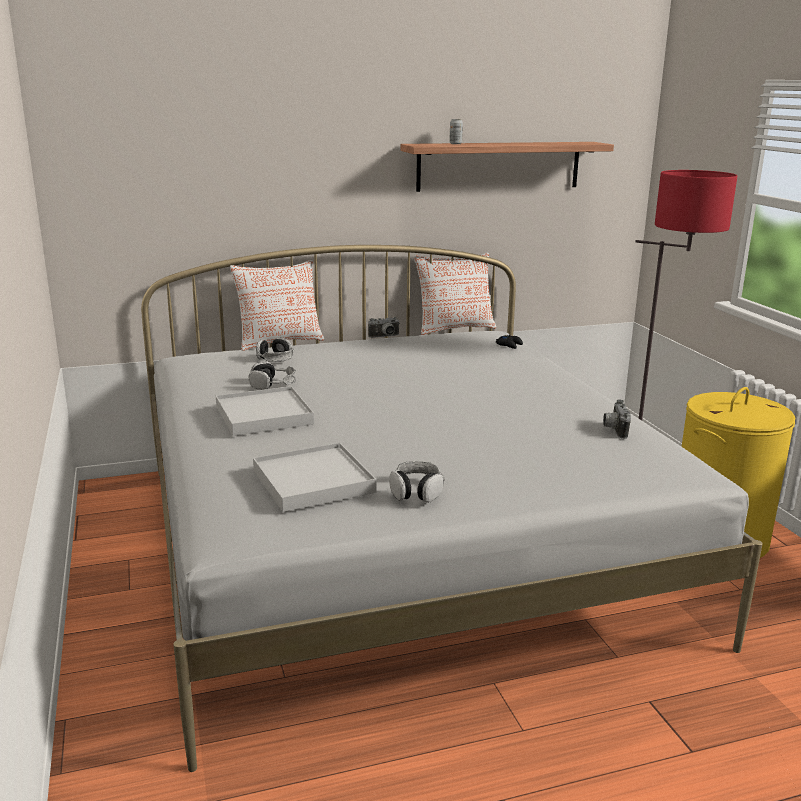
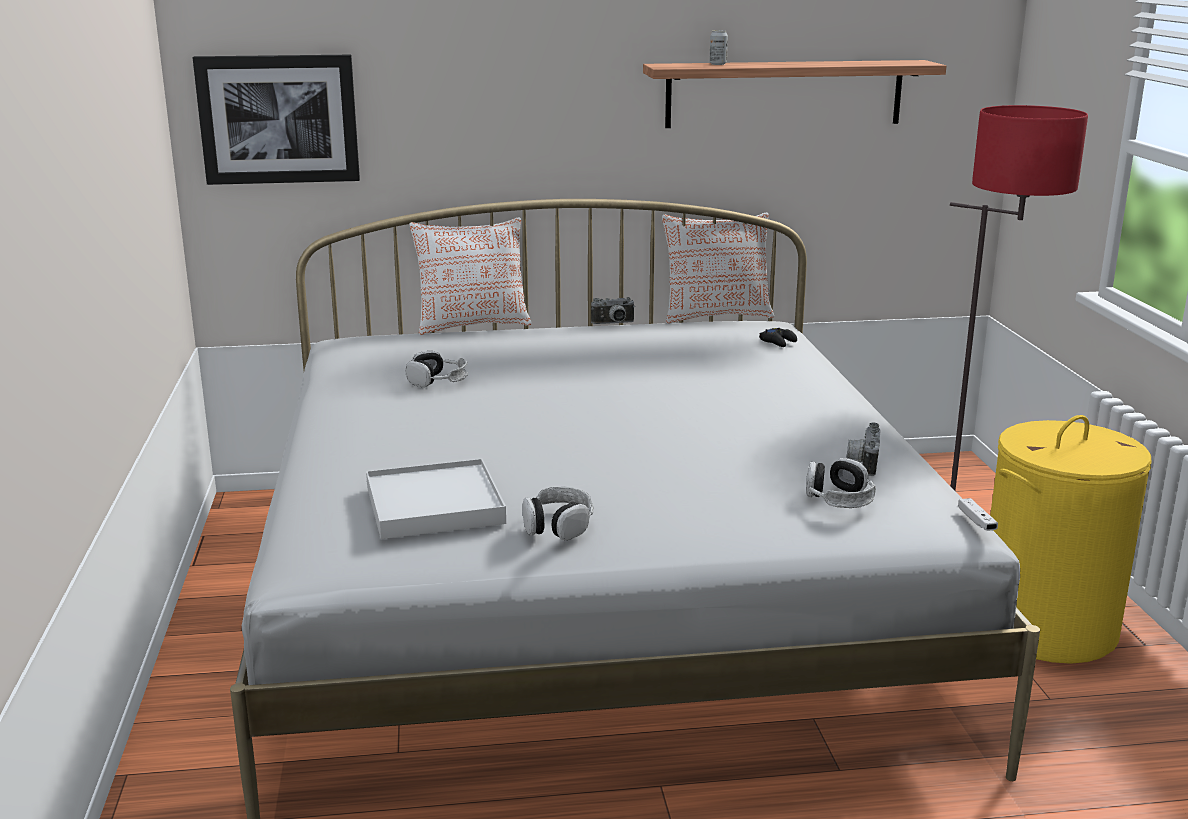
camera: 10 degrees right, 0 degrees up
(125, 187) = (278, 119): none -> picture
(263, 415) = (409, 419): white tray -> none
(275, 359) = (455, 348): headphones -> headphones (839, 499)
(712, 467) = (976, 521): none -> white game controller

